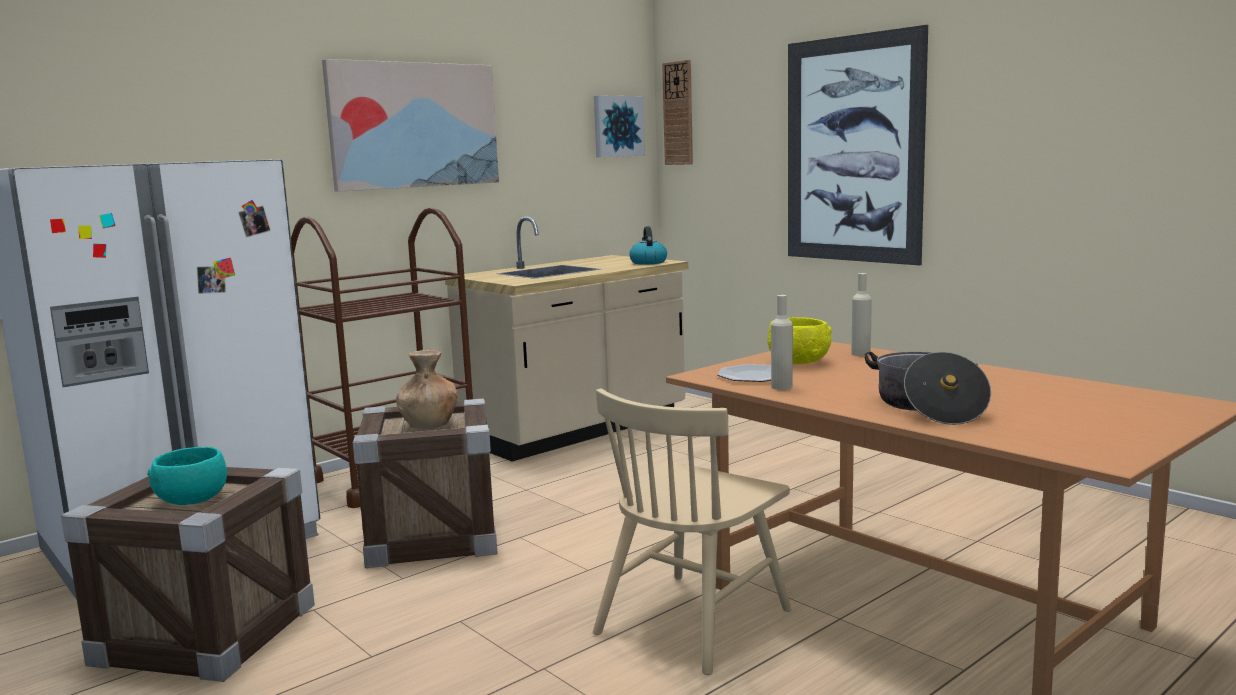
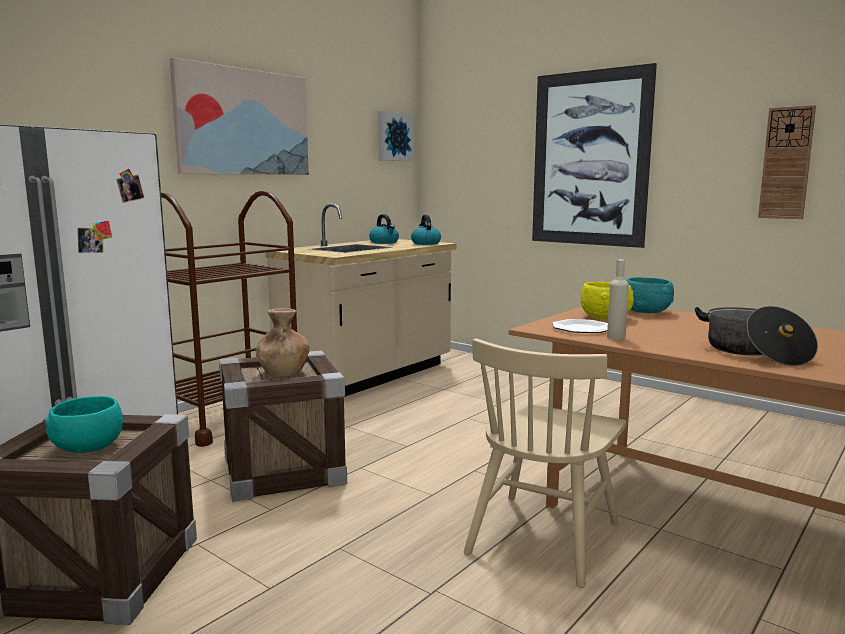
camera: 10 degrees left, 0 degrees up
(598, 262) = (384, 242): none -> kettle
(678, 113) = (440, 129): wall clock -> wall clock (786, 163)
(861, 354) = (647, 312): beige bottle -> turquoise bowl

